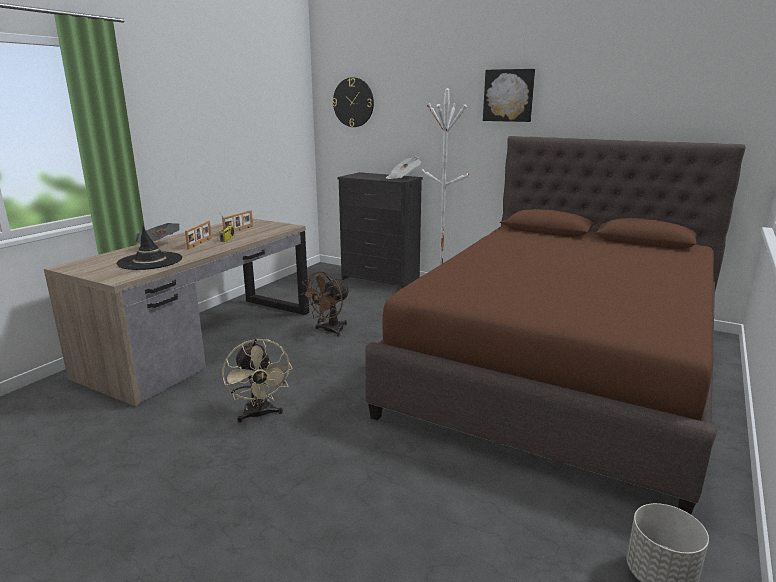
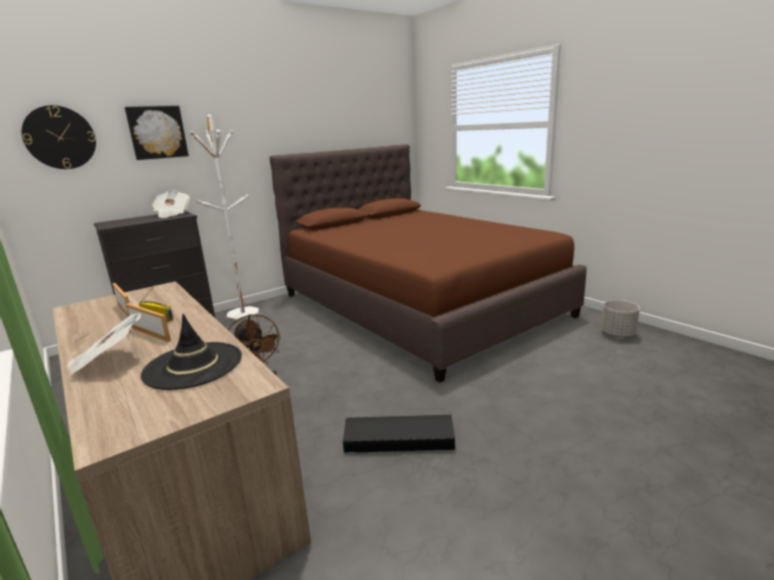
camera: 65 degrees left, 0 degrees up
(260, 415) = (398, 440): beige fan -> black storage box
(508, 95) = (254, 121): picture -> picture (157, 132)

